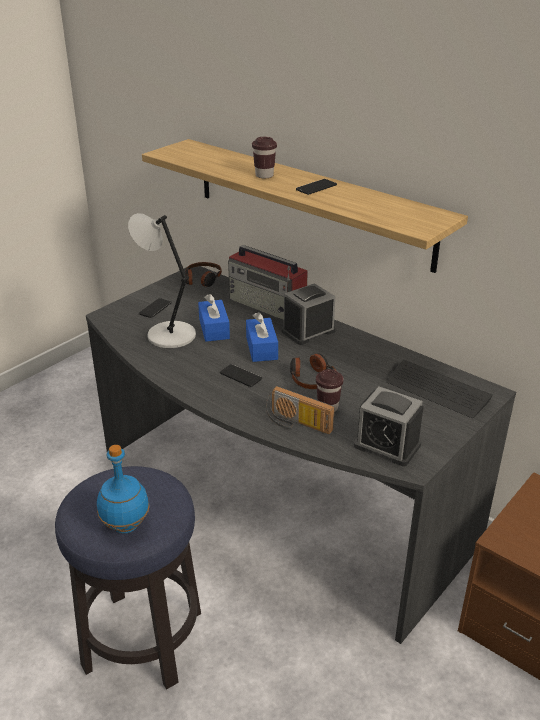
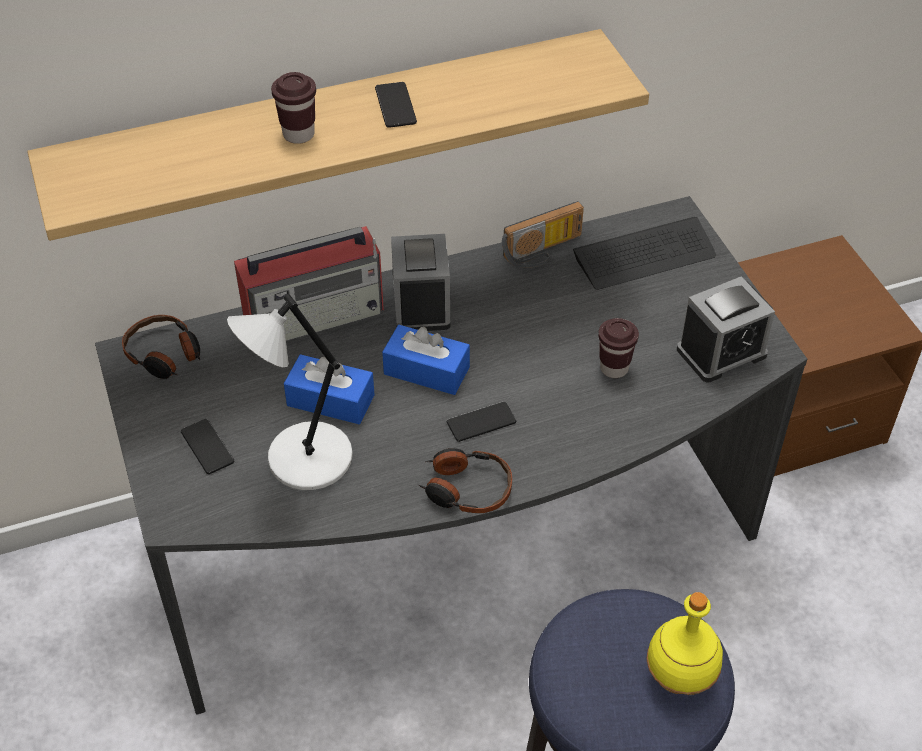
camera: 60 degrees left, 15 degrees up
(125, 526) = (680, 679): blue bottle -> yellow bottle
(296, 424) = (629, 413): radio -> radio (543, 252)
(312, 379) = (540, 354): headphones -> headphones (466, 489)

